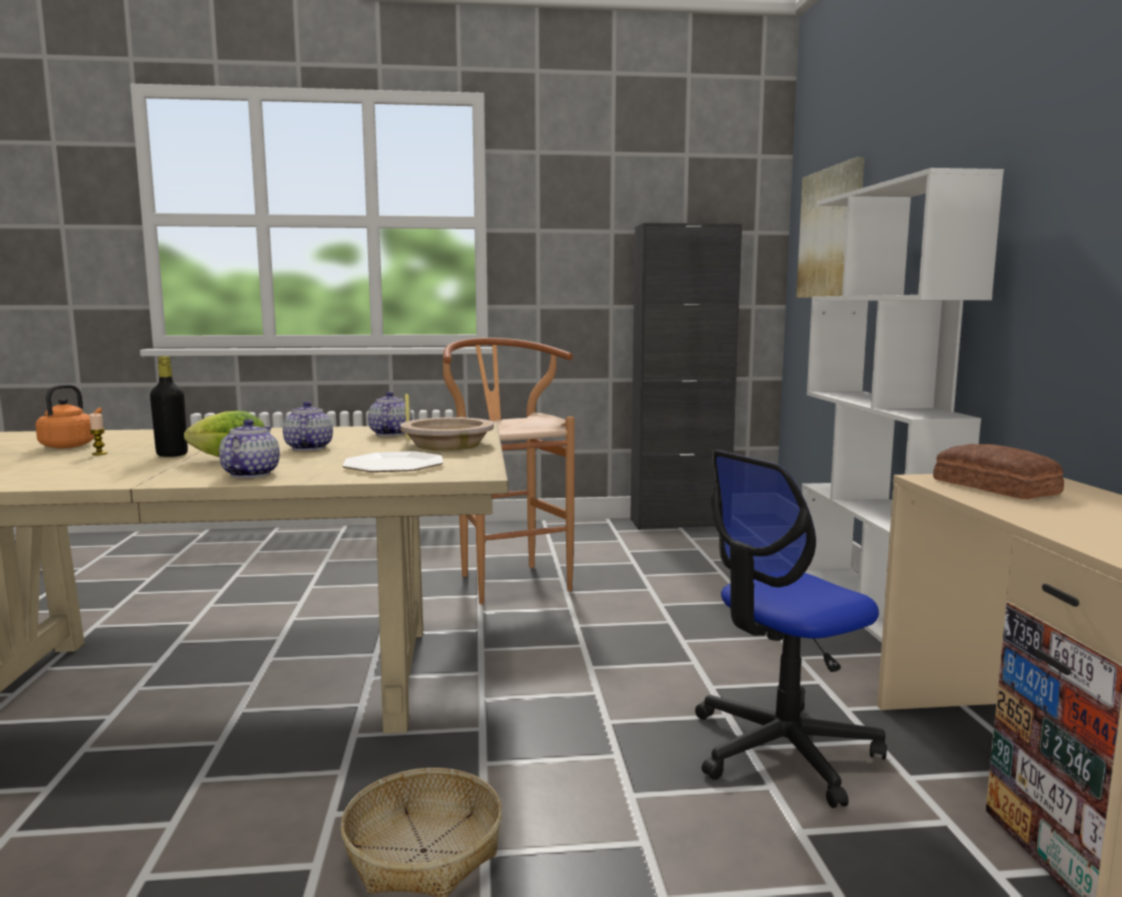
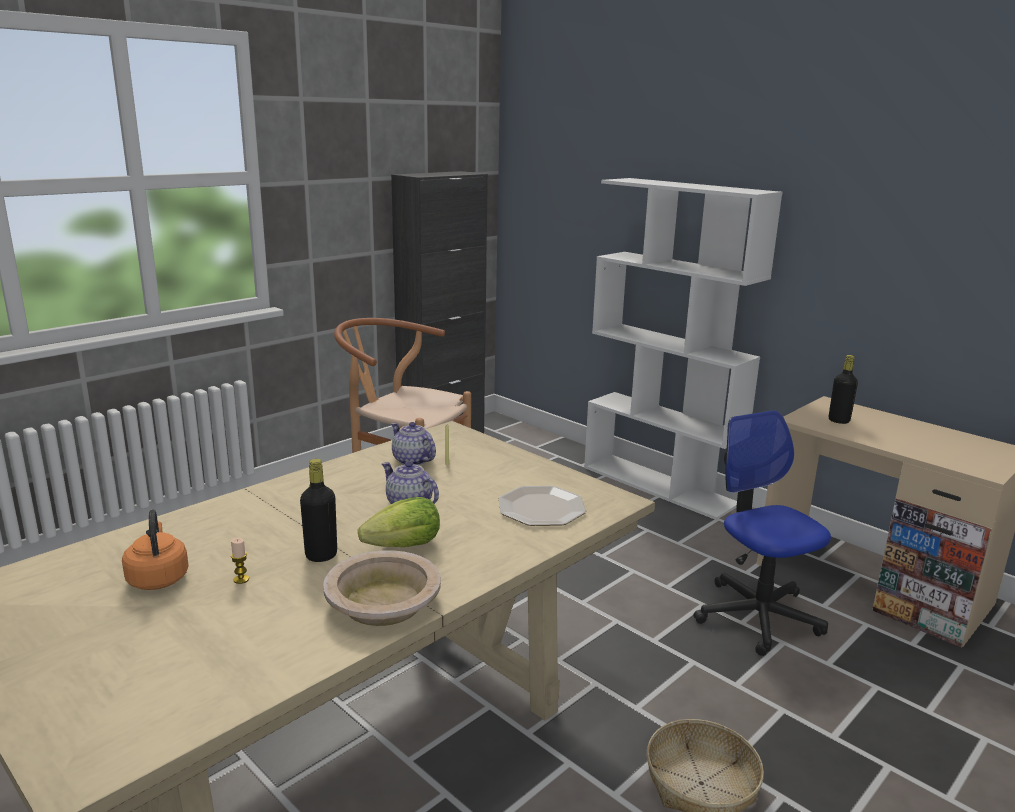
camera: 40 degrees left, 10 degrees up
(250, 474) = (476, 558): teapot -> none
(447, 445) = (501, 465): beige bowl -> beige bowl (383, 603)
(782, 750) = (757, 616): office chair -> office chair turned 135 degrees clockwise
(831, 233) = (567, 188): picture -> none
(994, 487) = (838, 421): bread -> black bottle

